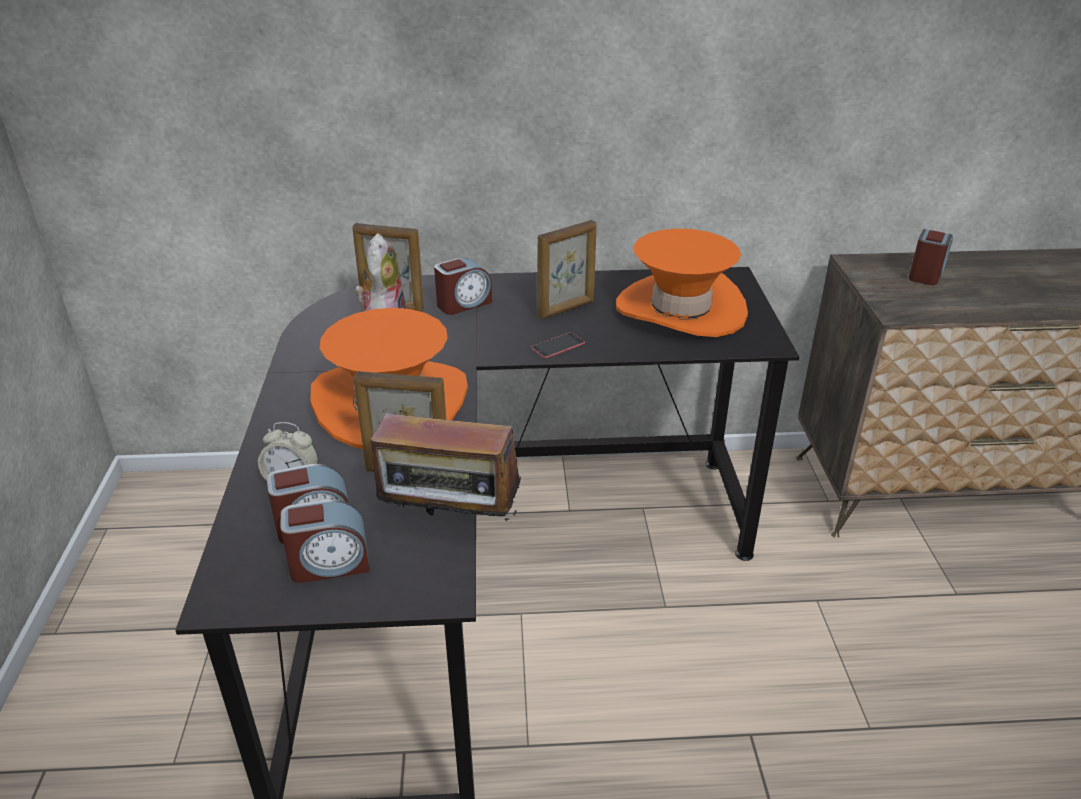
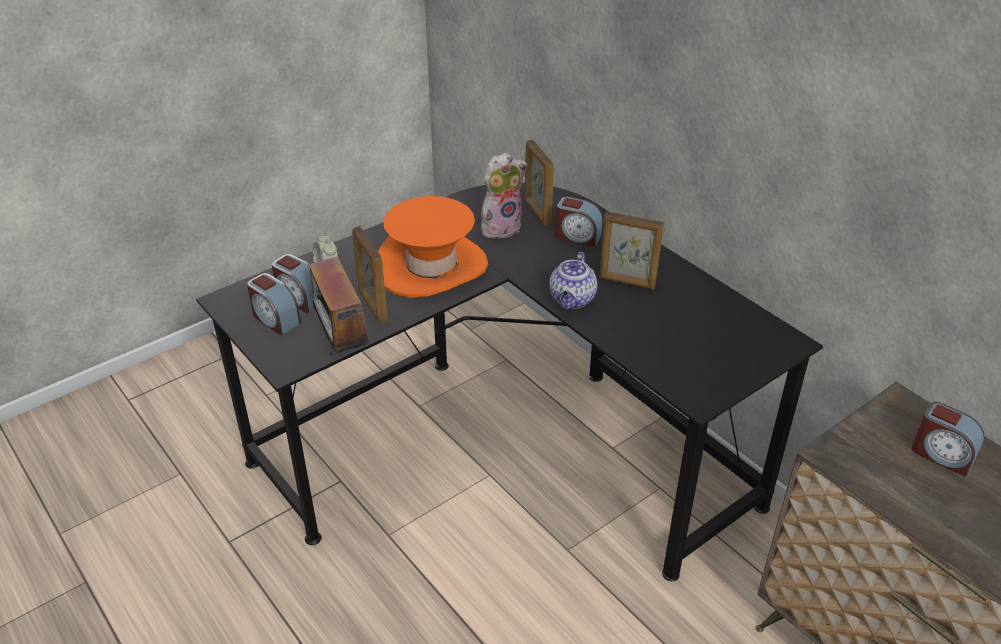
camera: 55 degrees right, 5 degrees up
(558, 345) = (572, 300): phone -> teapot
(681, 309) = (697, 336): orange hat -> none
(926, 273) = (942, 455): alarm clock -> alarm clock turned 45 degrees clockwise

